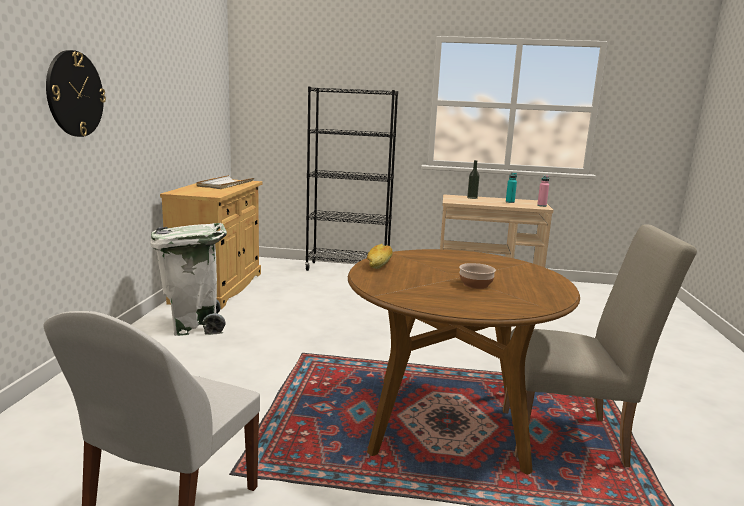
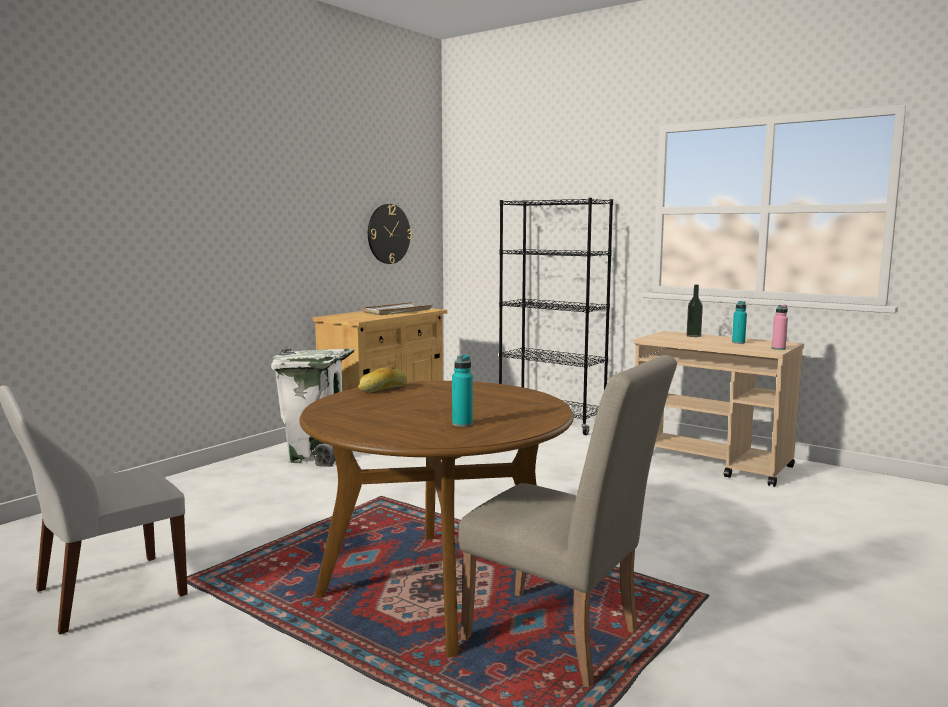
camera: 30 degrees right, 5 degrees down
(75, 94) = (201, 218): wall clock -> wall clock (388, 234)
(475, 284) = (433, 415): bowl -> none
(513, 290) = (462, 424): none -> turquoise bottle

